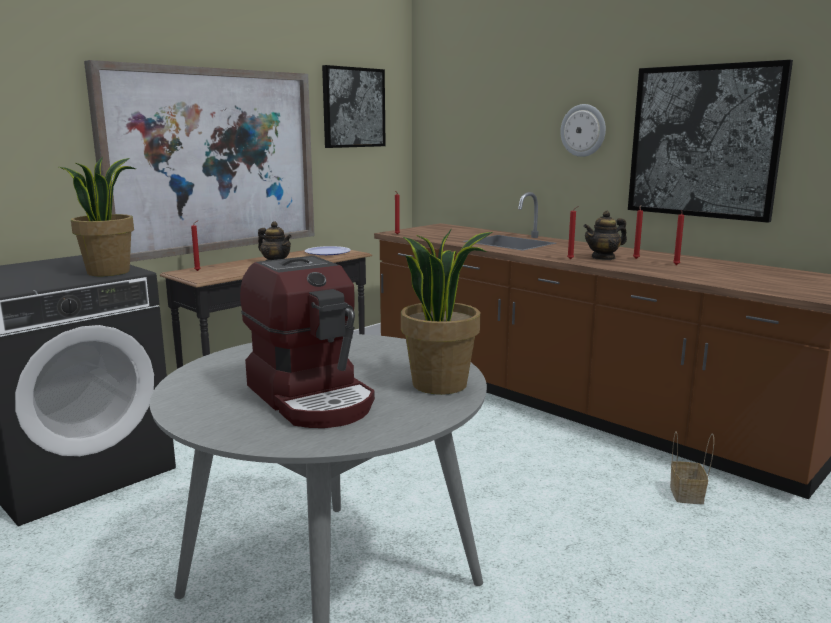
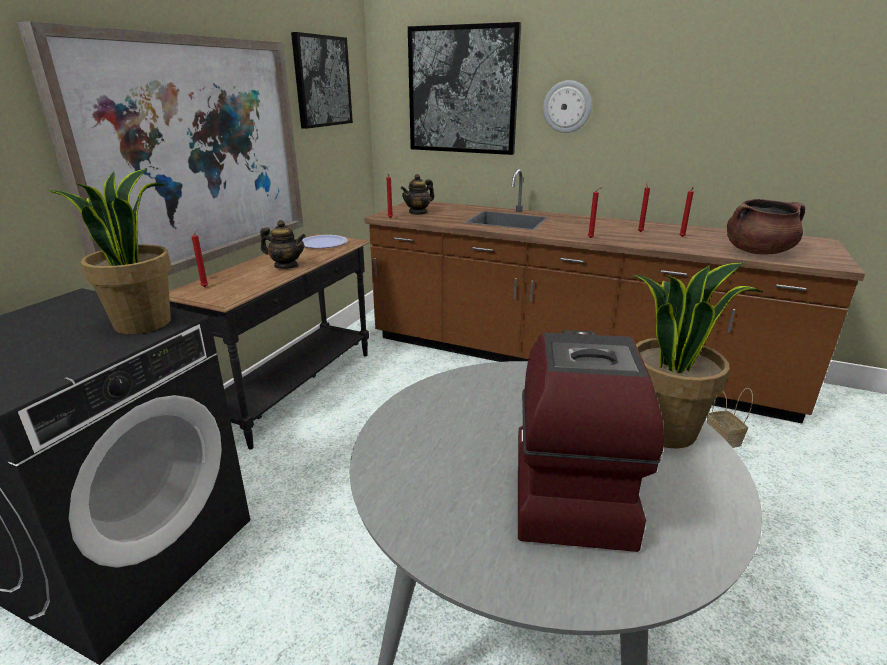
camera: 20 degrees left, 10 degrees up
(312, 397) = (567, 486): coffee machine -> coffee machine turned 120 degrees counterclockwise
(603, 258) = (614, 233): teapot -> teapot (418, 212)
(703, 142) = (690, 119): picture -> picture (462, 90)
(740, 281) = (758, 252): none -> brown cooking pot

